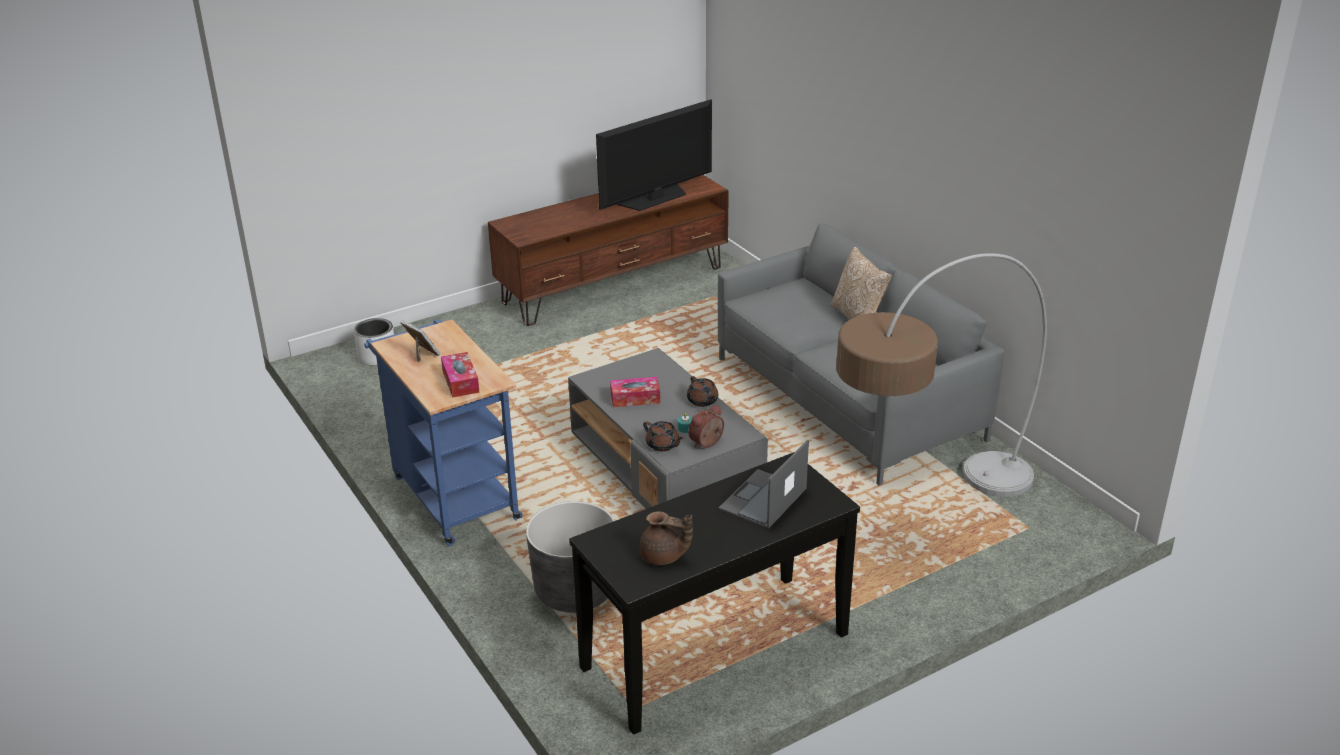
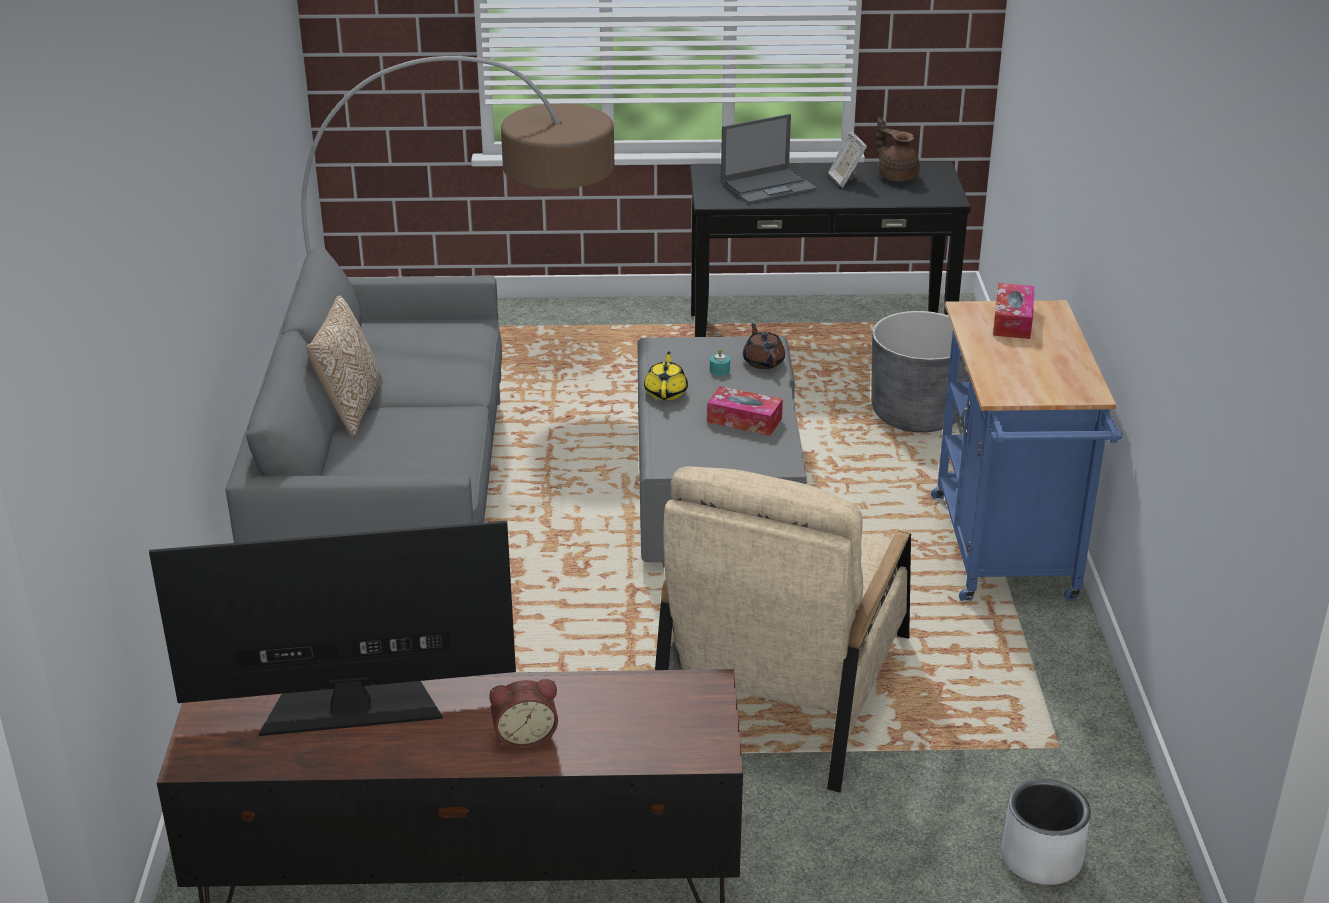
camera: 150 degrees left, 0 degrees up
(423, 355) = (1047, 365): picture frame -> picture frame (845, 180)
(538, 382) = (783, 687): none -> beige armchair
(702, 401) = (666, 392): brown teapot -> yellow teapot
(707, 443) = (712, 348): alarm clock -> alarm clock (525, 736)

